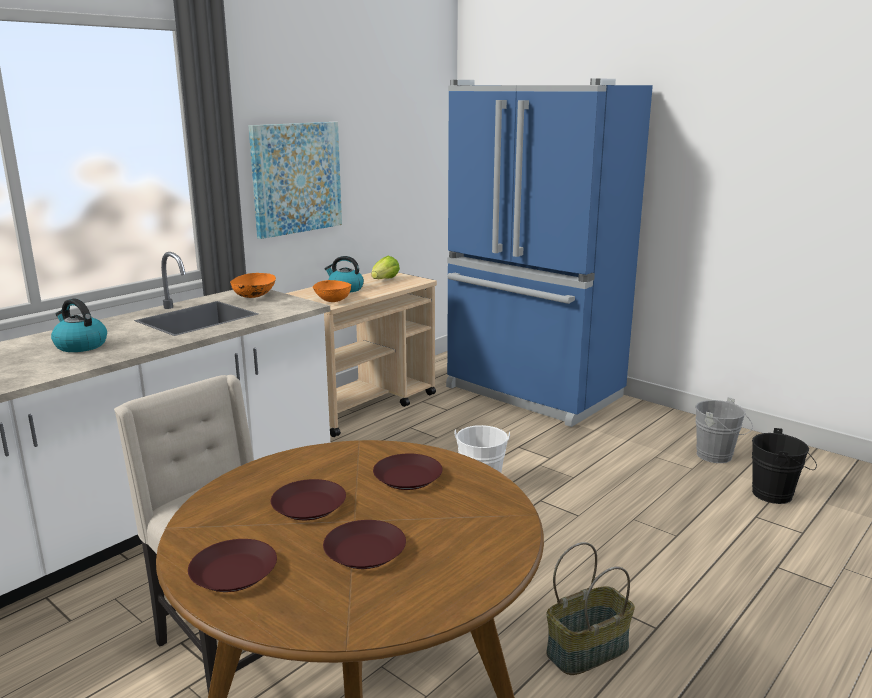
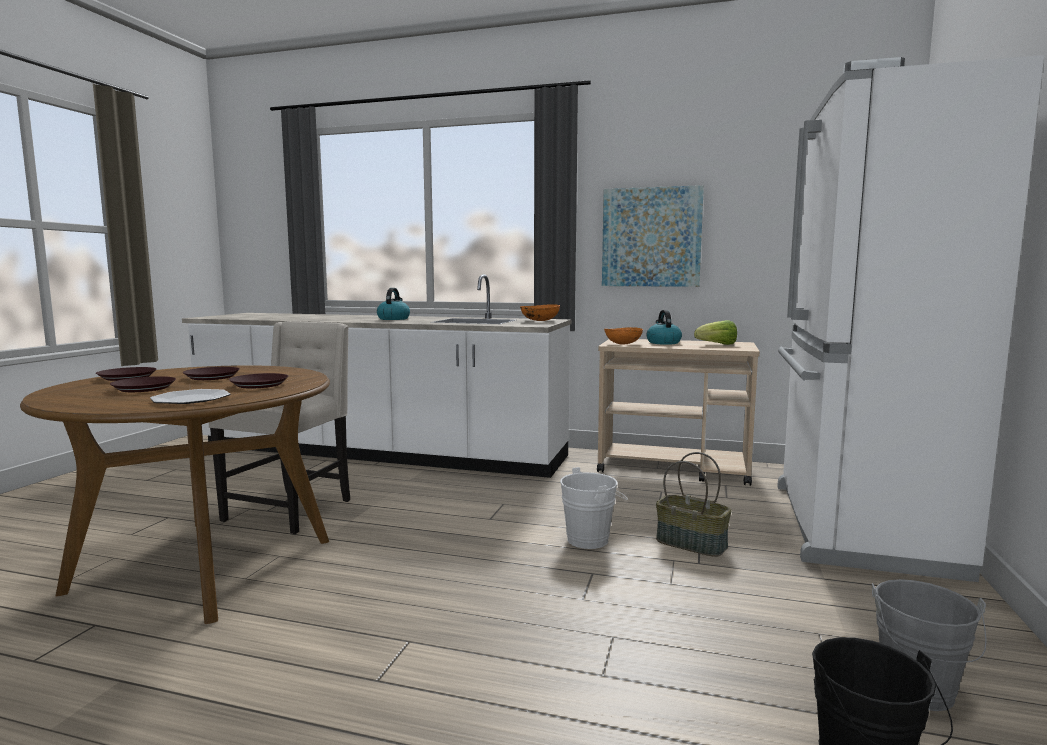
camera: 65 degrees right, 10 degrees down
(477, 516) = (191, 399): none -> plate
(532, 393) = (855, 527): blue fridge -> white fridge
(587, 649) = (323, 640): basket -> basket (692, 543)

